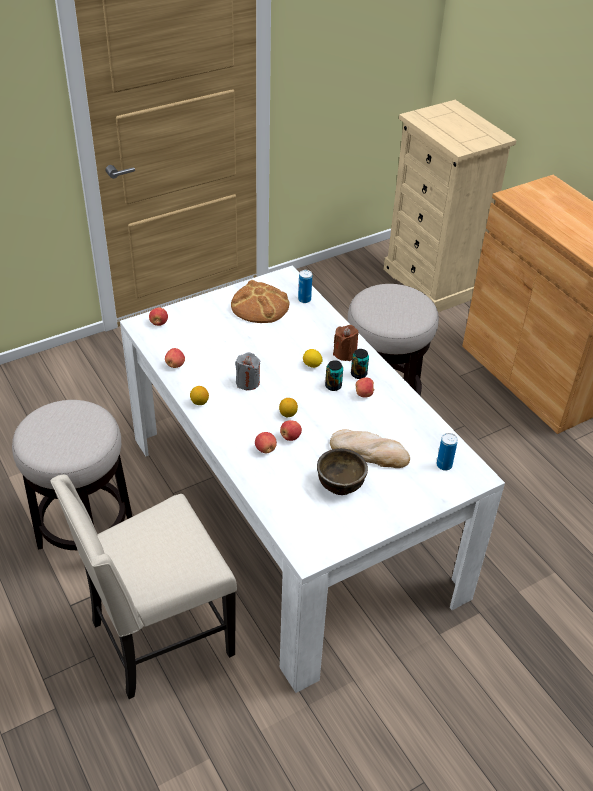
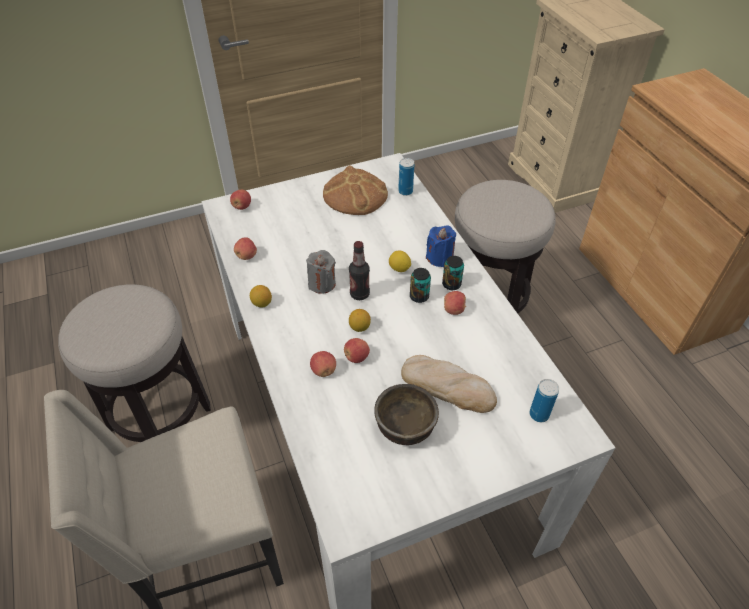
camera: 10 degrees right, 5 degrees up
(282, 388) = (359, 294): none -> bottle
(345, 353) = (440, 258): brown candle -> blue candle

